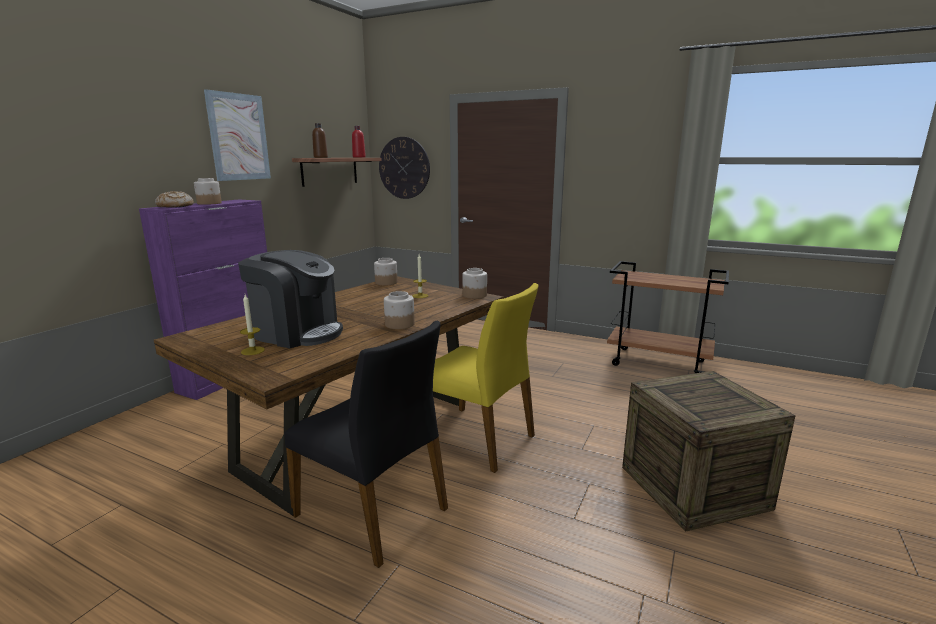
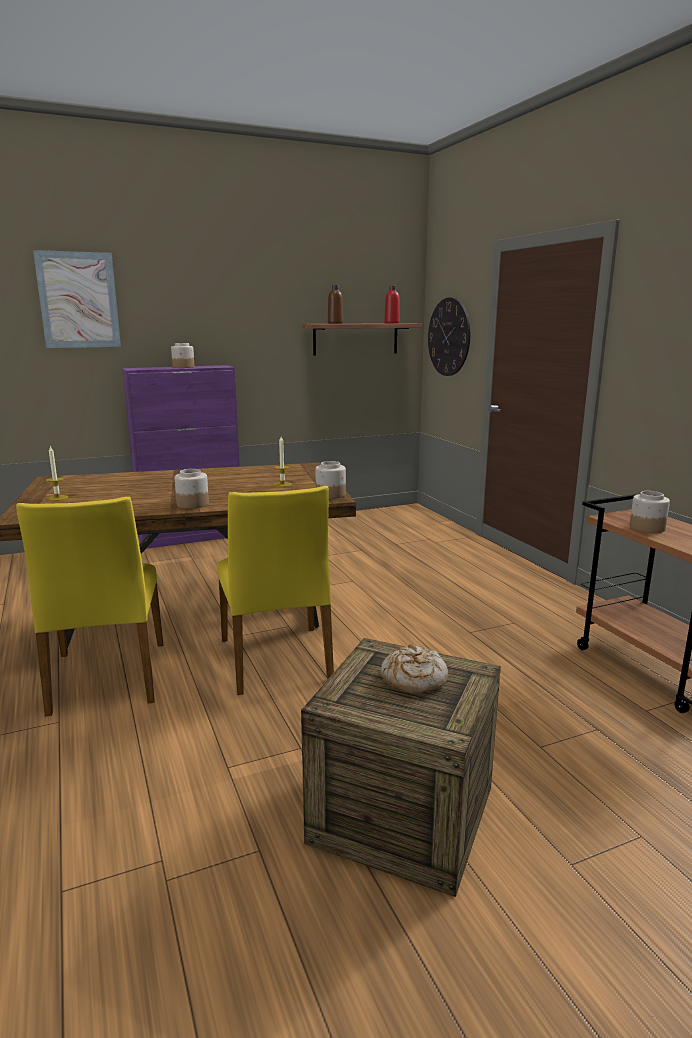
camera: 40 degrees right, 0 degrees up
(175, 206) = (147, 368): bread -> bread (413, 679)
(238, 137) = (237, 302): picture -> picture (78, 300)
(297, 333) = (114, 492): coffee machine -> none
(373, 511) = (107, 677): black chair -> yellow chair
(386, 282) = (291, 467): jar -> jar (646, 528)

